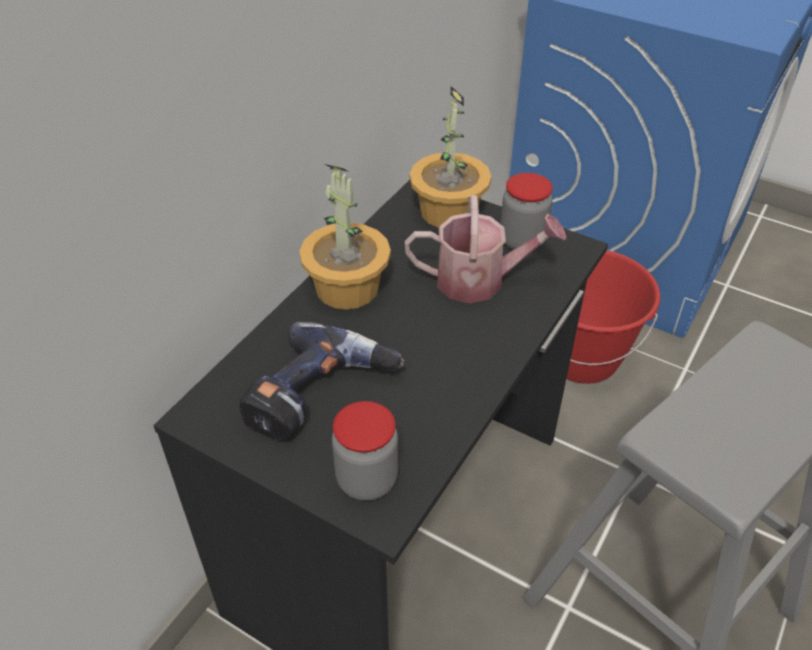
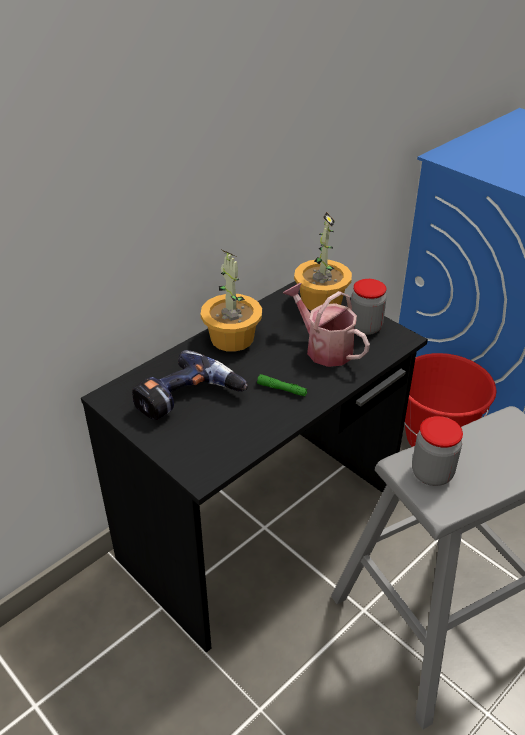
camera: 15 degrees right, 5 degrees down
(367, 480) = (199, 453): jar -> jar (432, 473)
(447, 353) = (282, 389): none -> green flashlight
(480, 280) = (324, 348): watering can -> watering can turned 150 degrees counterclockwise

